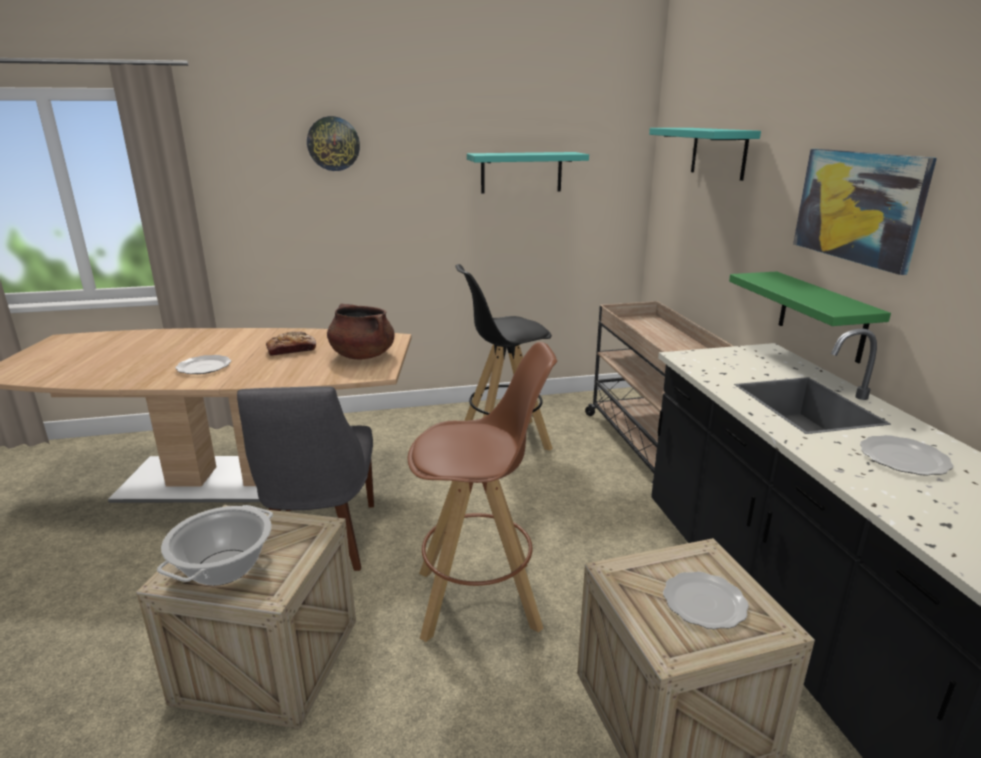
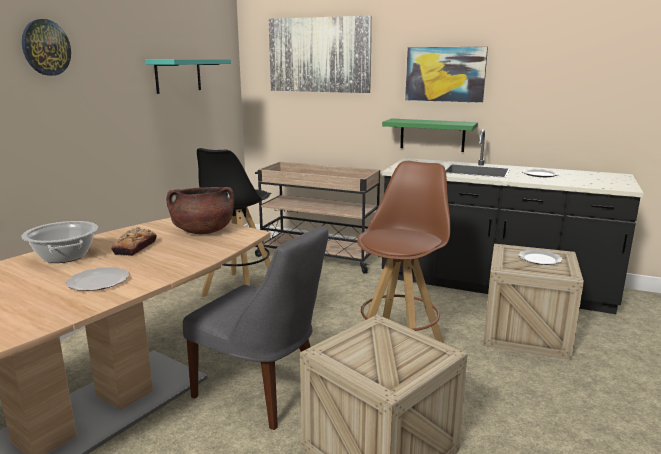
camera: 55 degrees left, 5 degrees down
(224, 568) = (395, 364): cooking pot -> cooking pot (65, 256)
(718, 152) = (319, 55): turquoise shelf -> picture

